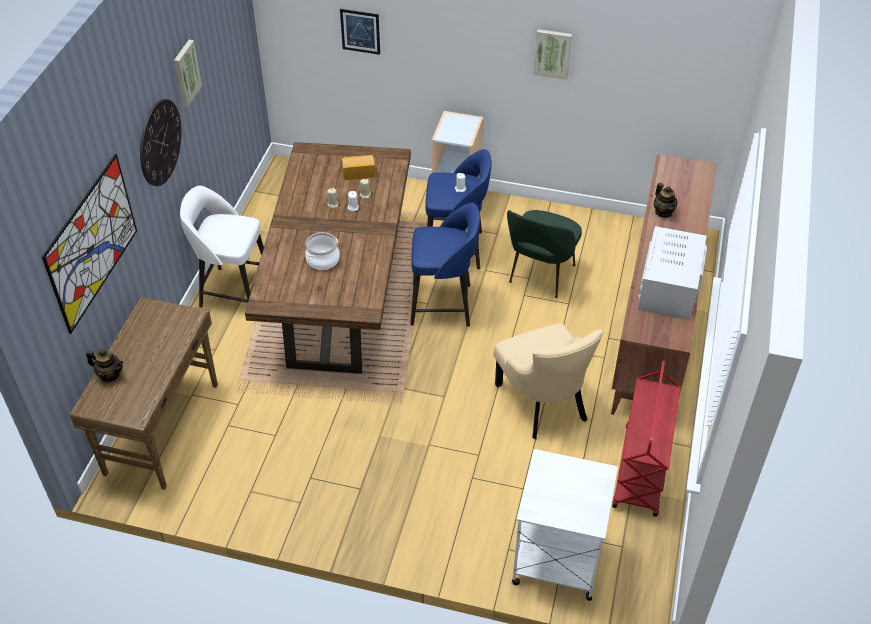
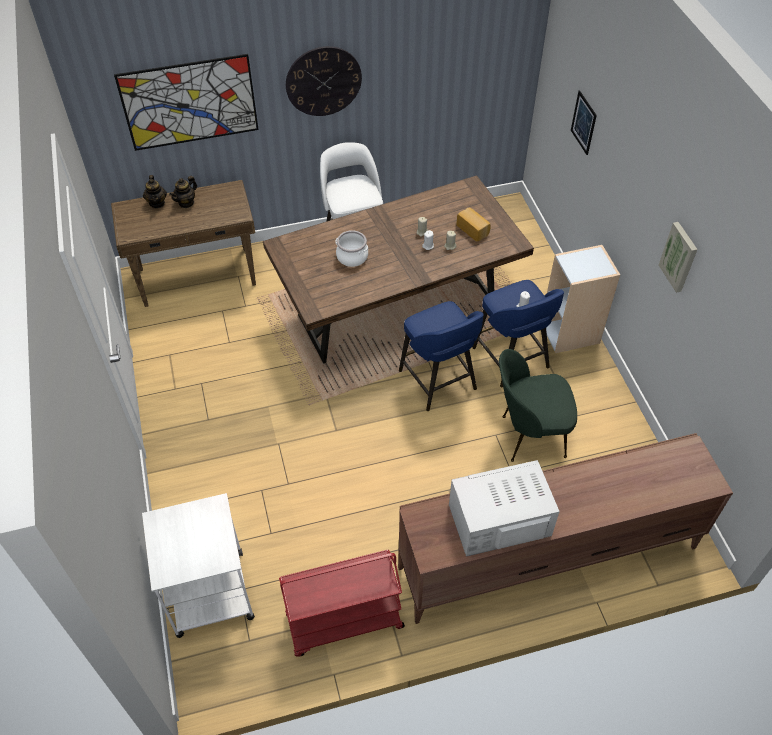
camera: 60 degrees right, 5 degrees up
(185, 72) = (390, 46): picture -> none
(541, 400) = (378, 504): beige chair -> none
(663, 212) = (609, 473): teapot -> teapot (186, 202)

